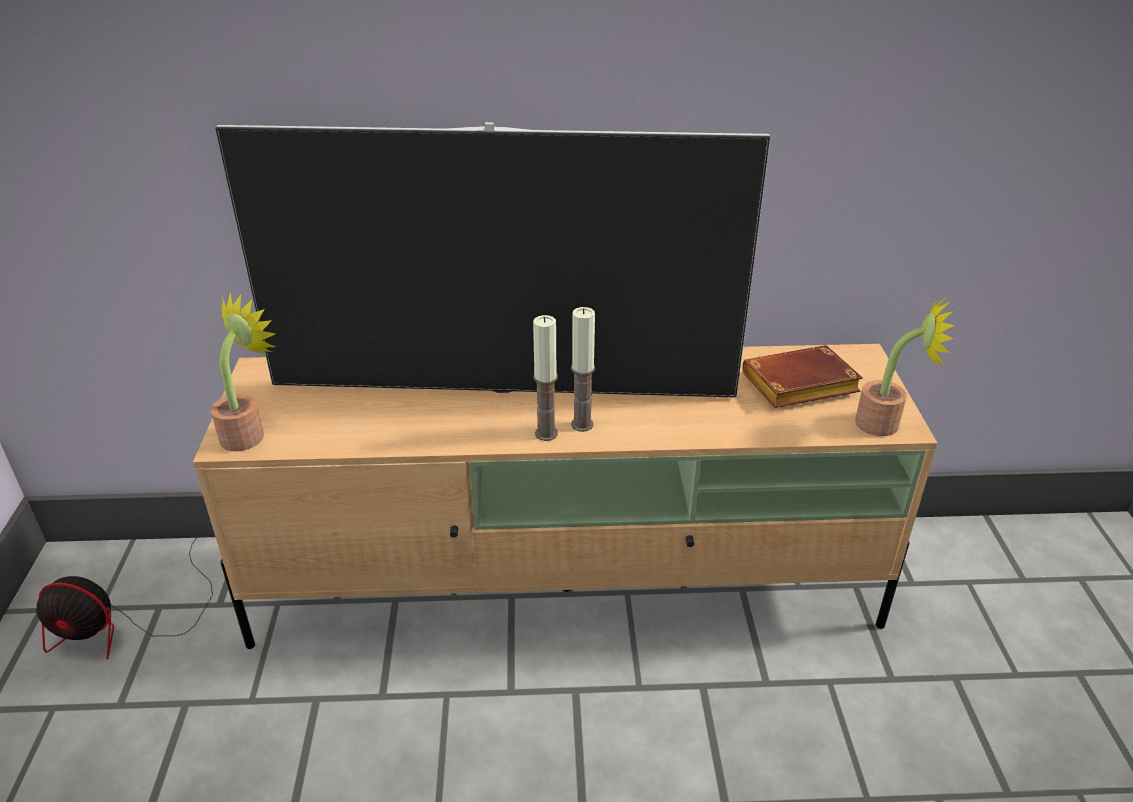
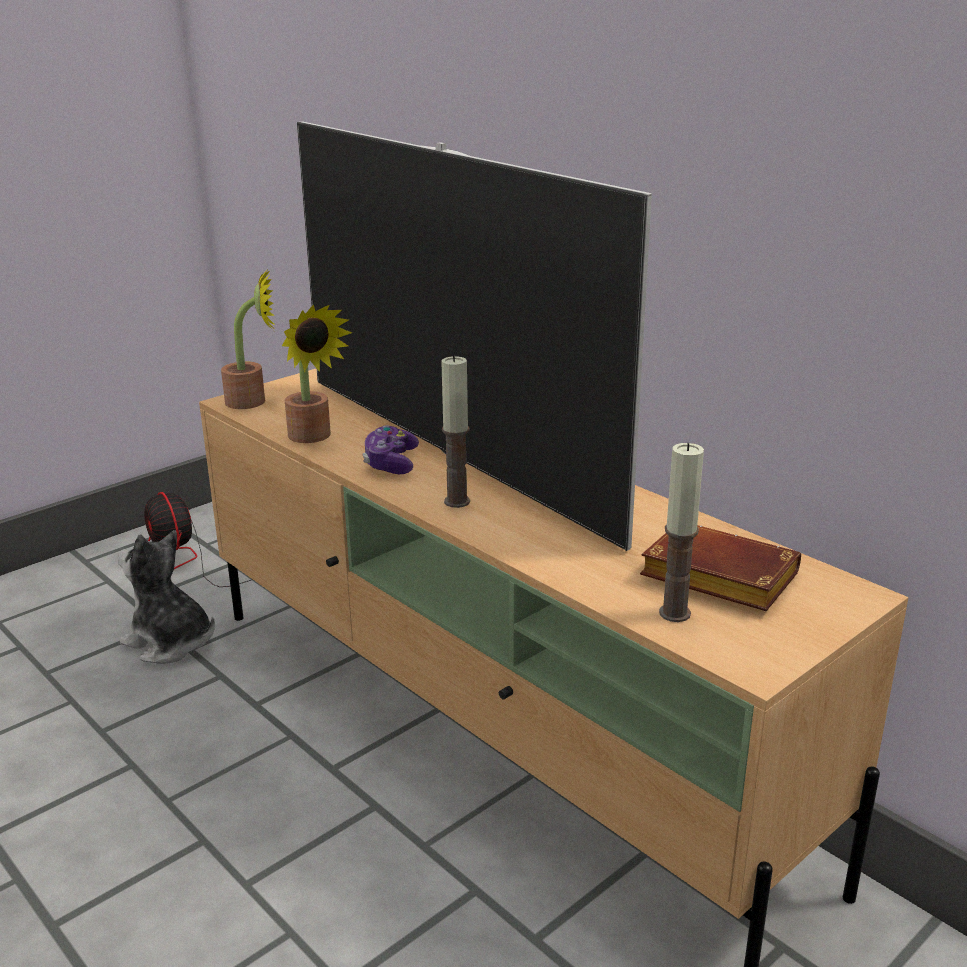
camera: 50 degrees right, 10 degrees down
(223, 709) = (170, 643): none -> plush toy
(479, 422) = (391, 463): none -> game controller
(546, 434) = (418, 493): candle -> candle (674, 613)
(886, 424) = (741, 653): potted plant -> potted plant (313, 438)

